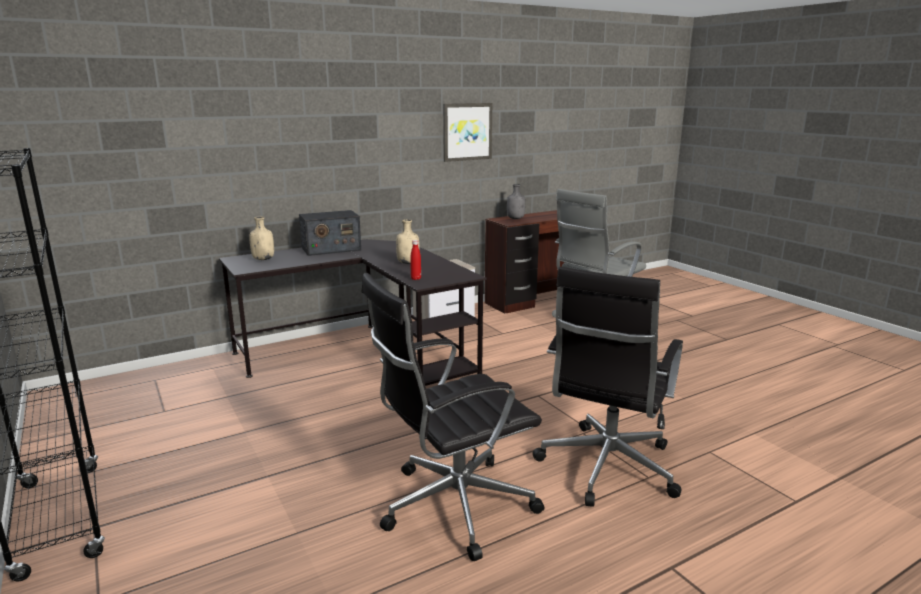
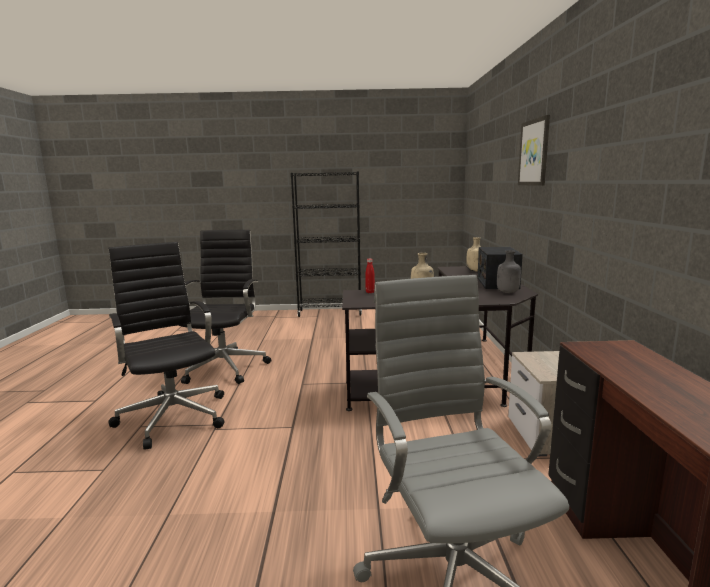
camera: 120 degrees right, 5 degrees down
(467, 132) = (642, 175): picture -> picture (534, 152)
(515, 218) = (632, 358): grey bottle -> grey bottle (508, 292)

